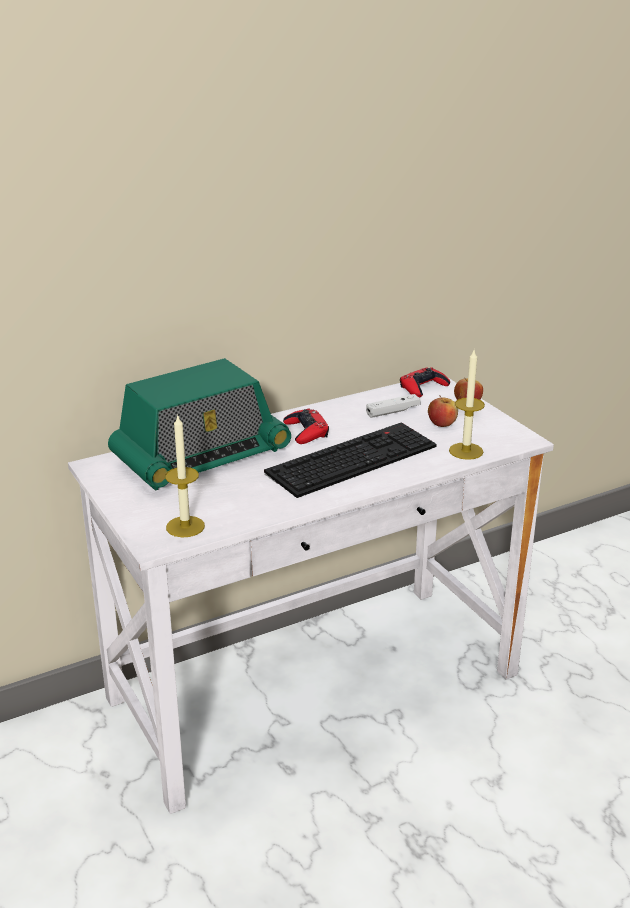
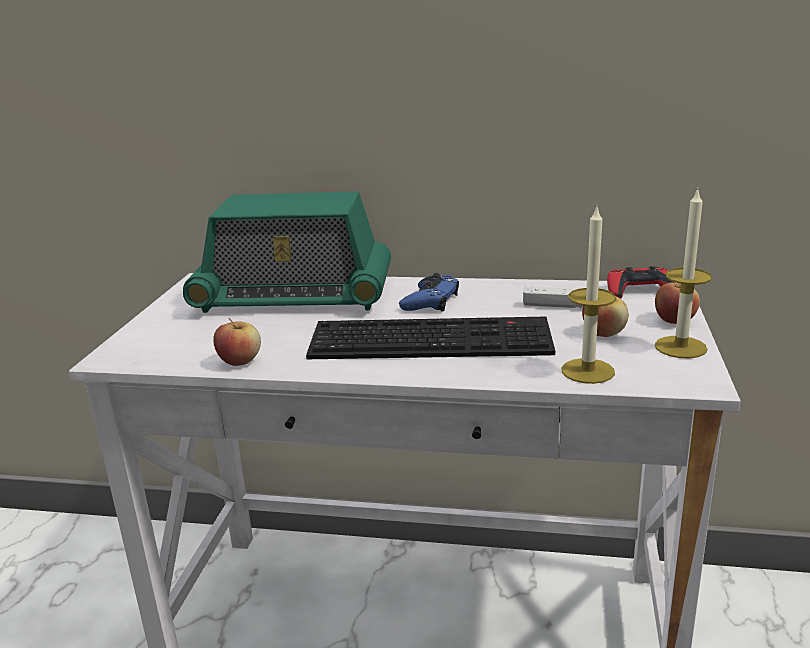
camera: 40 degrees right, 5 degrees down
(185, 526) = (163, 351): candle -> candle (680, 347)
(255, 514) = (240, 361): none -> apple
(306, 432) = (430, 301): red game controller -> blue game controller

